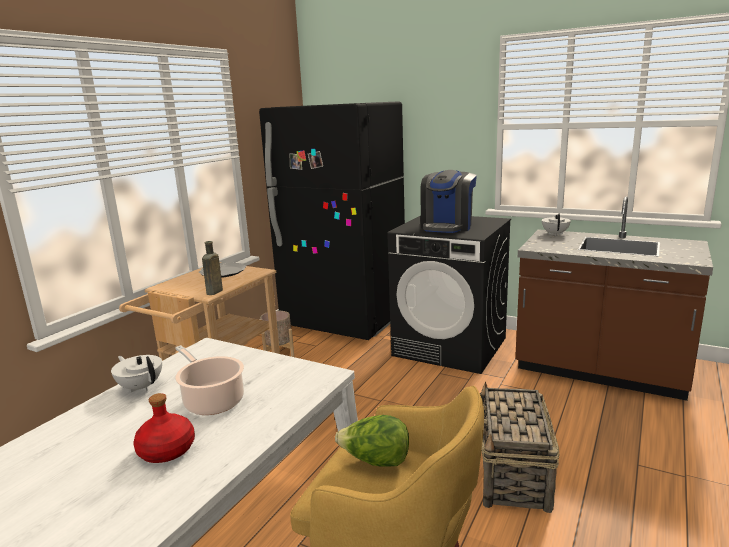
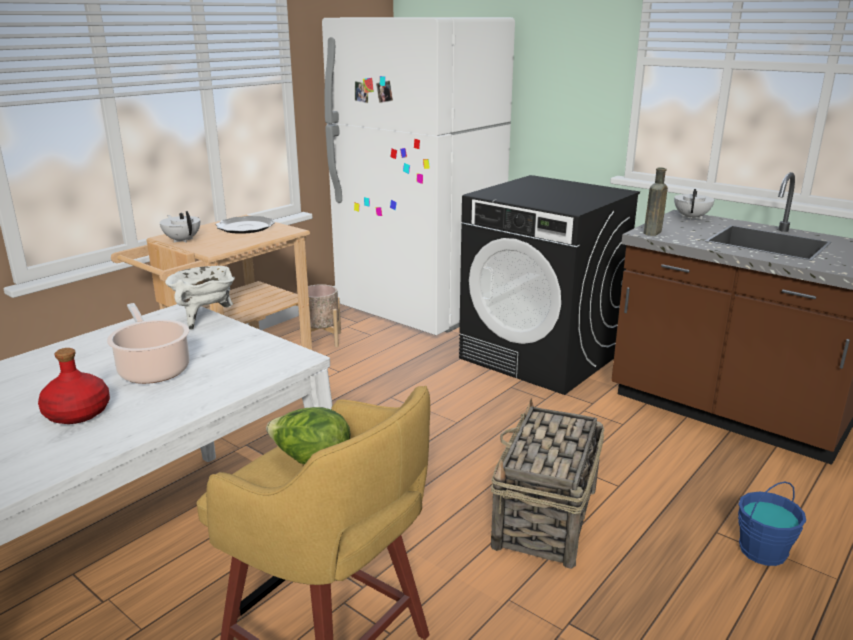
camera: 10 degrees right, 5 degrees up
(141, 387) = (87, 345): white teapot -> white teapot (182, 240)
(214, 292) = (220, 250): brown bottle -> brown bottle (652, 233)
(230, 350) = (205, 318): none -> white cooking pot
(344, 321) = (419, 309): black fridge -> white fridge
(447, 226) = (544, 195): coffee machine -> none
(676, 474) = (763, 551): none -> blue bucket

